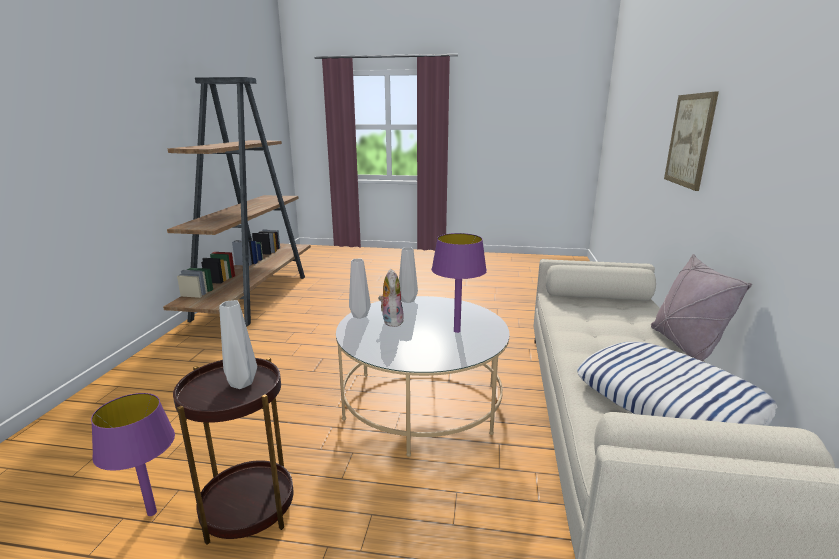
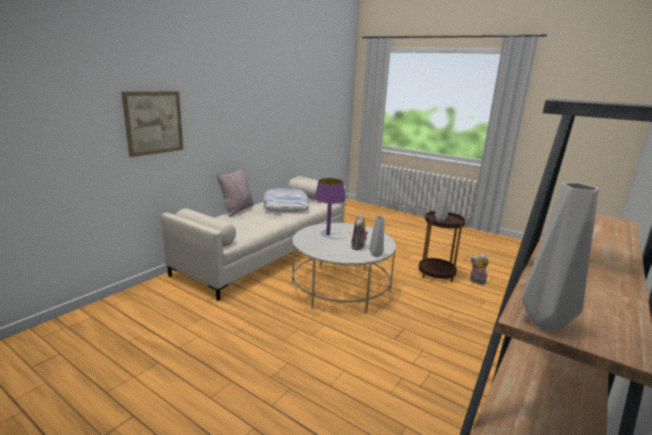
camera: 155 degrees left, 0 degrees up
(151, 513) = (477, 281): purple table lamp -> plush toy
(407, 301) = (336, 257): grey vase -> grey vase (546, 320)

